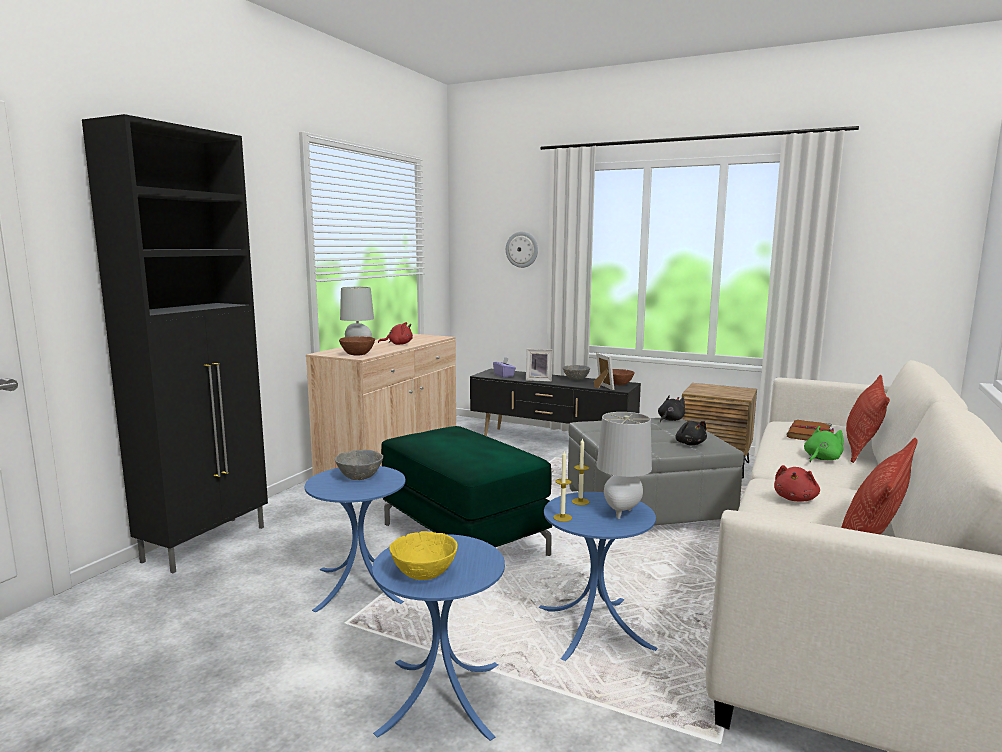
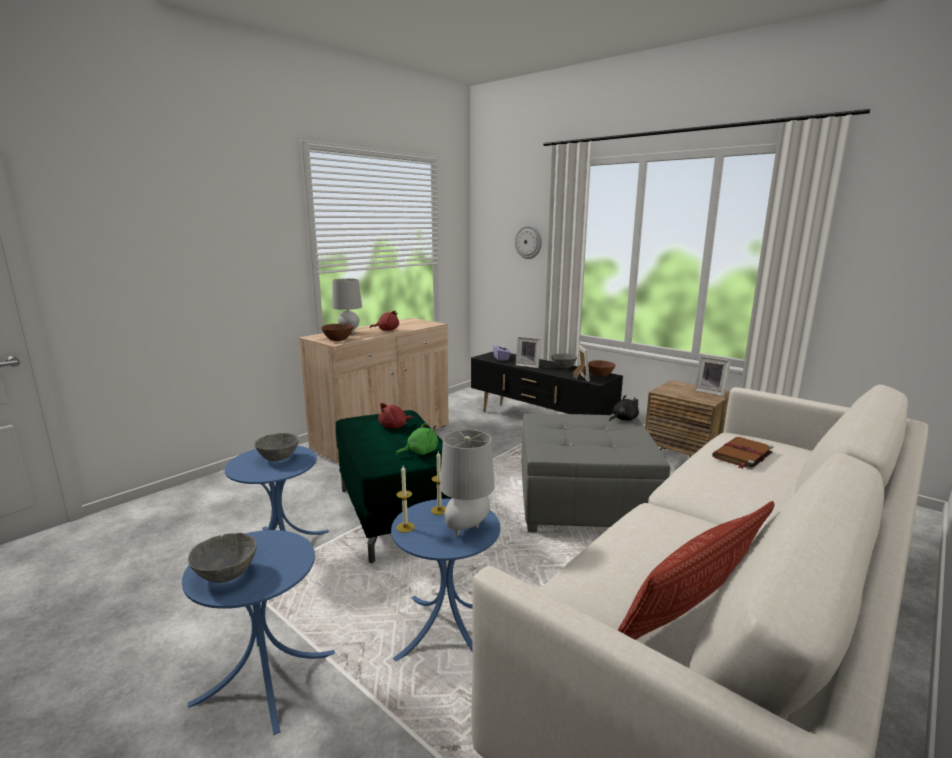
camera: 15 degrees right, 5 degrees up
(207, 543) = (200, 490): black cabinet -> none
(424, 573) = (226, 574): yellow bowl -> grey bowl
(690, 444) = (620, 449): black plush toy -> none
(737, 390) = (710, 392): none -> picture frame
(795, 499) = (652, 540): red plush toy -> red plush toy (394, 427)
(821, 459) = (730, 489): green plush toy -> green plush toy (420, 452)
(862, 446) = (793, 478): pillow -> none

